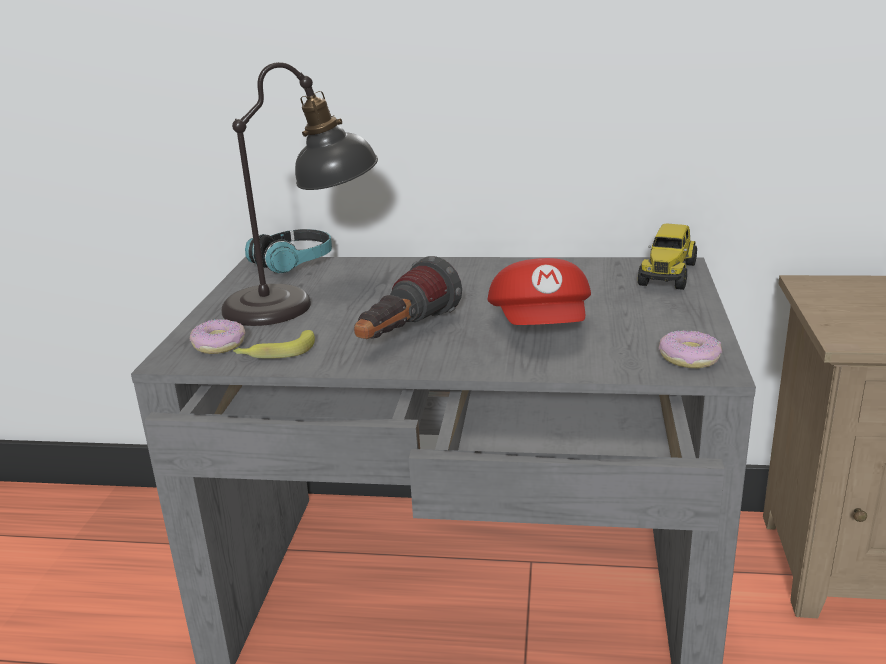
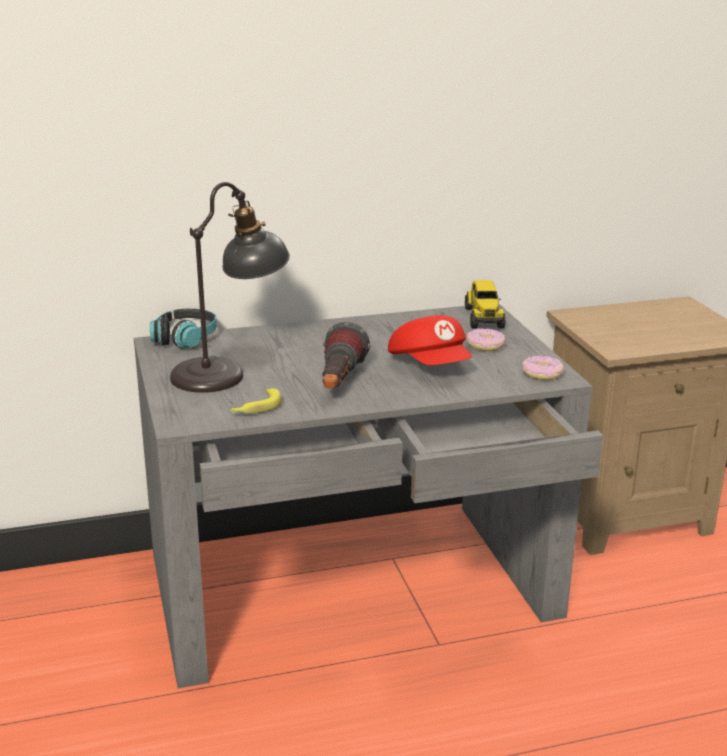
camera: 25 degrees left, 0 degrees up
(219, 344) = (203, 409): donut -> donut (485, 345)

